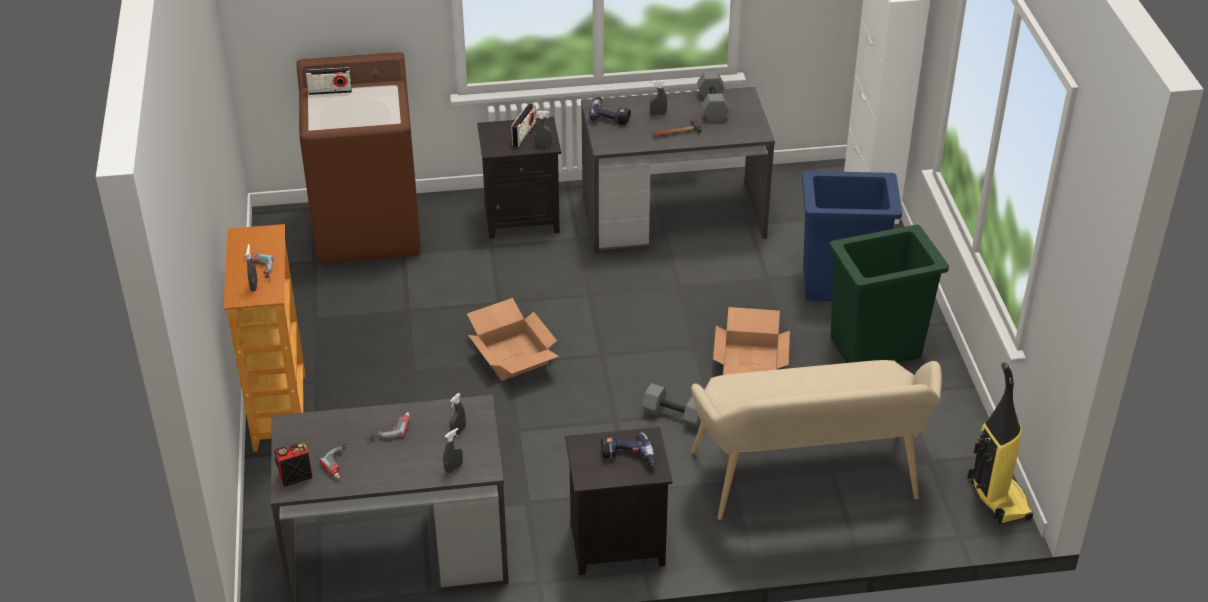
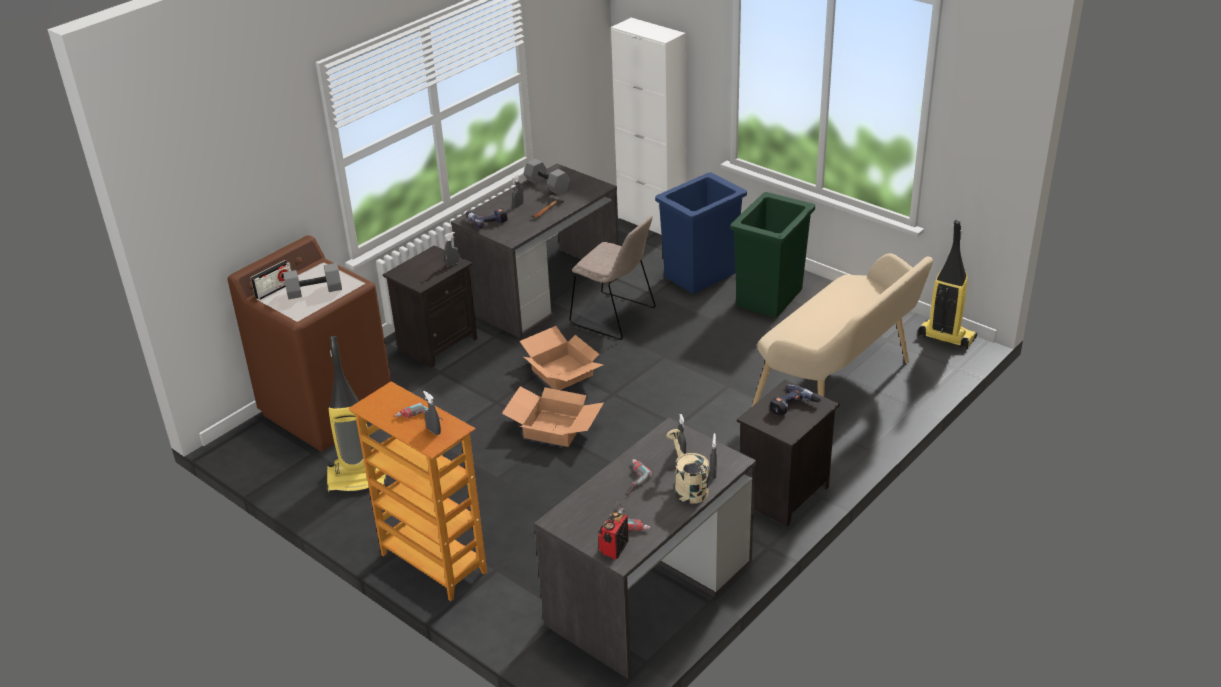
camera: 40 degrees left, 5 degrees down
(316, 304) = (358, 479): none -> vacuum cleaner
(418, 465) = (688, 487): none -> beige watering can
(524, 135) = (429, 265): radio -> none
(675, 415) = (709, 400): grey dumbbell -> grey dumbbell (315, 290)
(702, 282) = (615, 317): none -> beige chair
(751, 364) = (712, 346): cardboard box -> cardboard box (563, 372)

